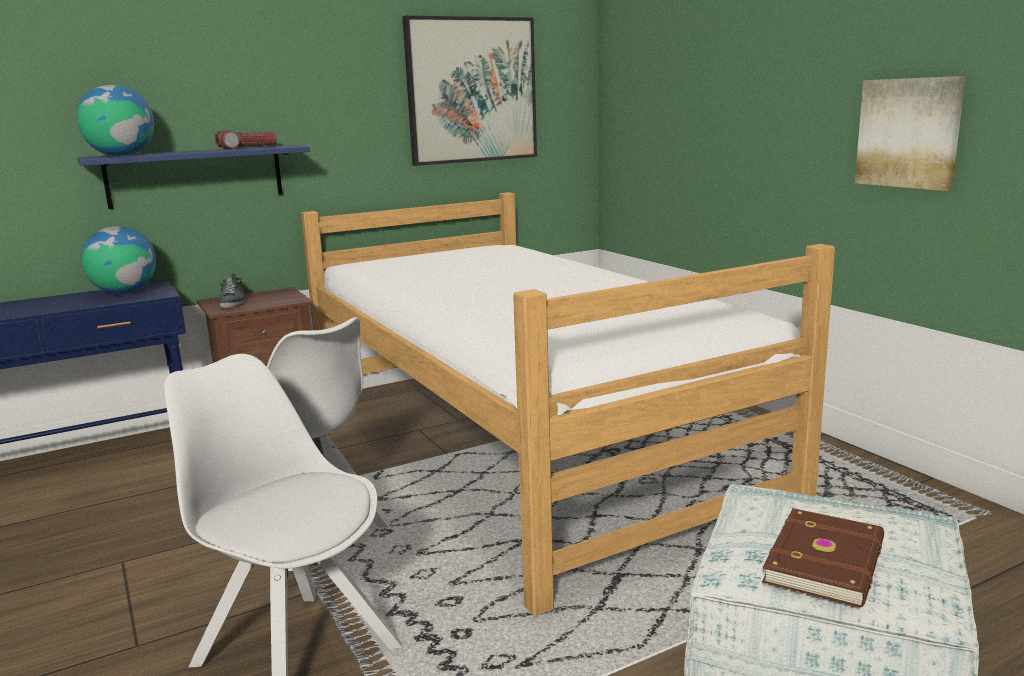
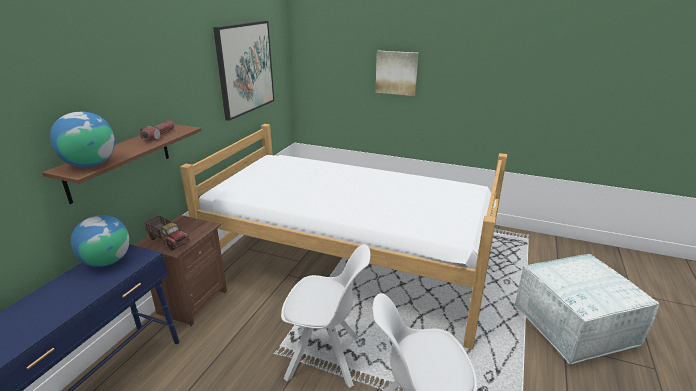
camera: 40 degrees left, 10 degrees up
(195, 176) = (120, 161): blue shelf -> brown shelf
(233, 302) = (168, 240): shoe -> toy truck
(827, 562) = (600, 289): brown book -> none
(909, 133) = (492, 94): picture -> picture (396, 72)

